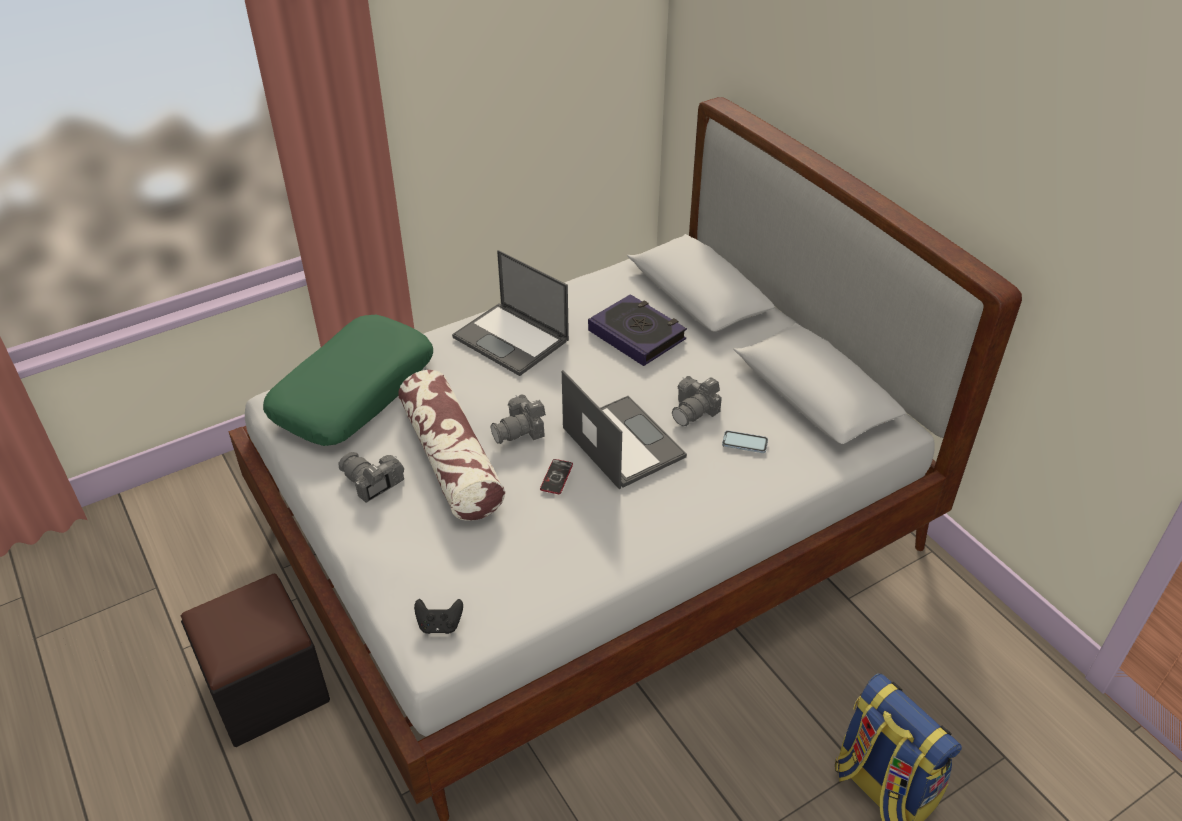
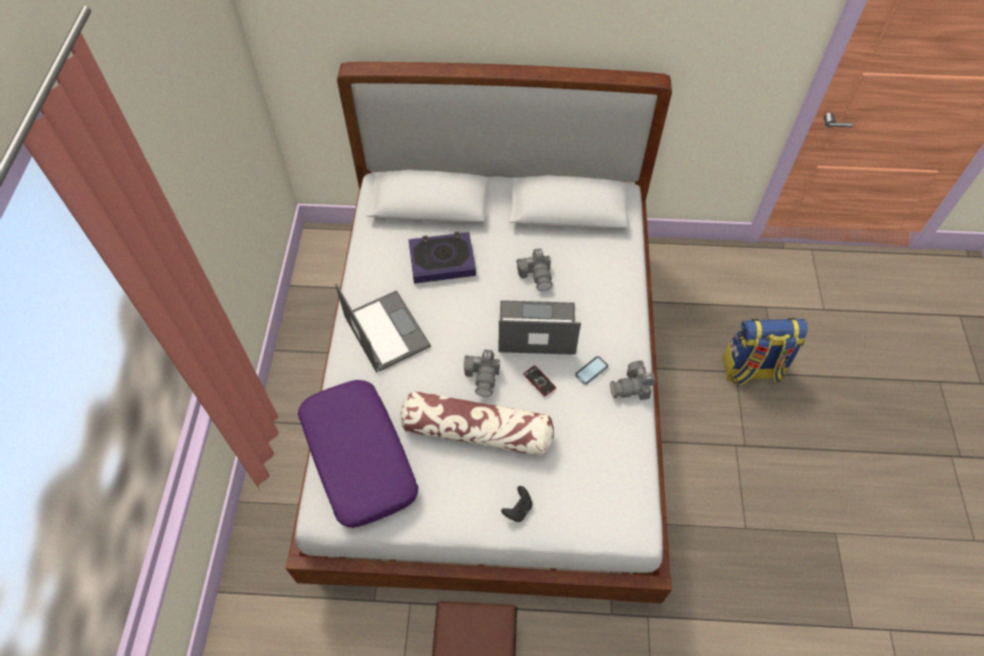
camera: 55 degrees left, 15 degrees up
(353, 392) = (358, 457): green pillow -> purple pillow
(371, 483) = (463, 491): camera -> camera (632, 387)
(440, 625) = (617, 513): black game controller -> black game controller (518, 509)
(512, 339) = (386, 330): laptop -> laptop turned 105 degrees counterclockwise
(744, 443) = (584, 269): phone -> phone (591, 371)

